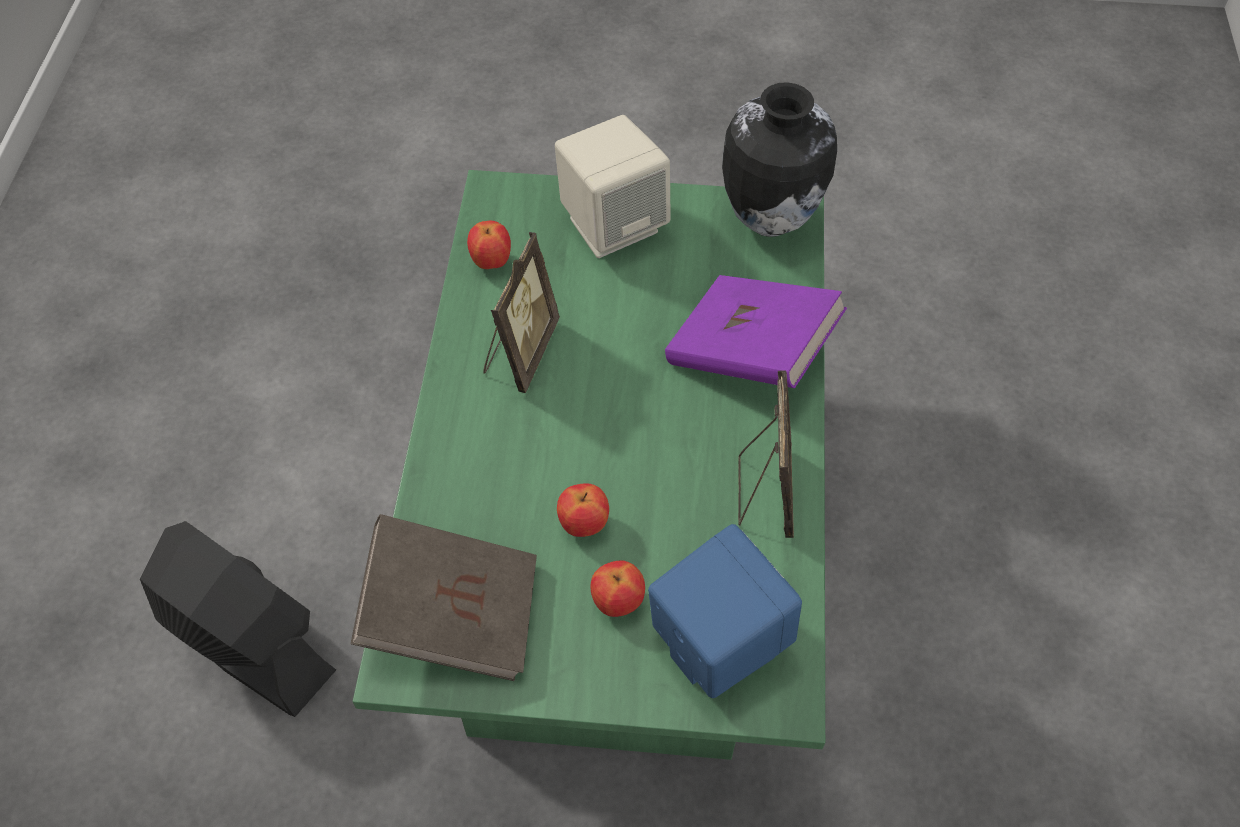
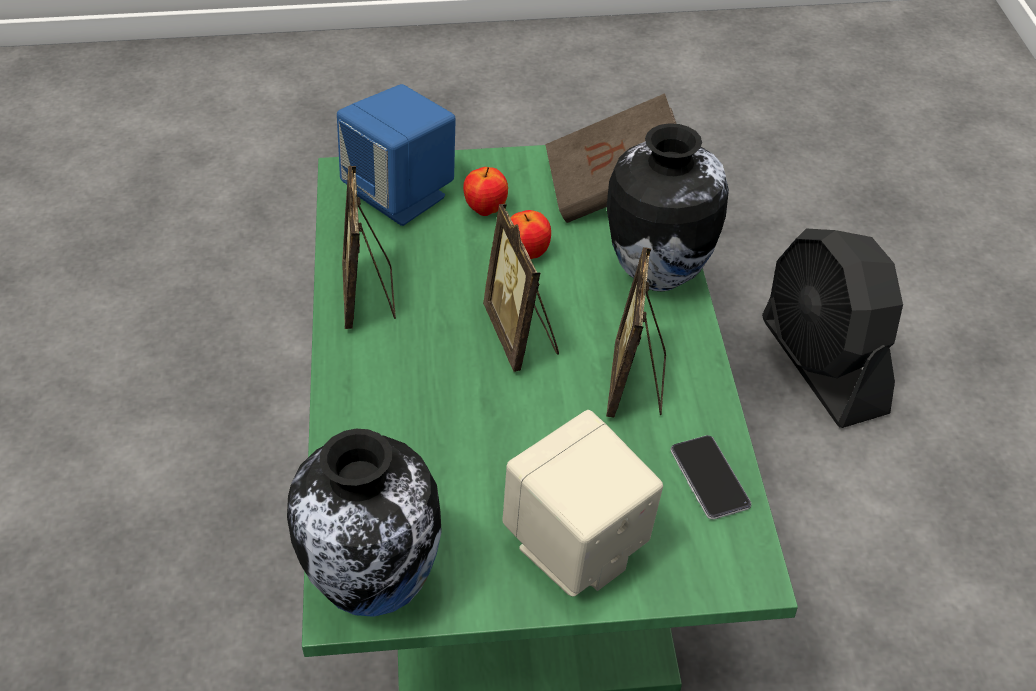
camera: 170 degrees right, 10 degrees down
(249, 643) = (822, 366): black fan -> black fan turned 45 degrees clockwise
(452, 474) = (658, 274): none -> vase
(491, 262) = (709, 478): apple -> phone
(613, 420) = (522, 335): none -> picture frame
(750, 354) = (390, 416): purple book -> none

